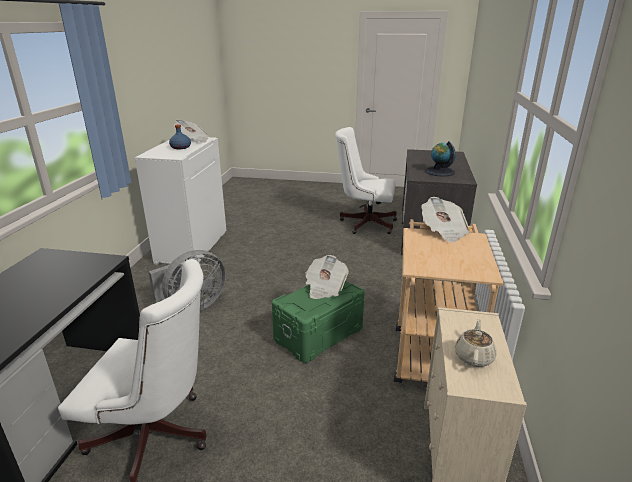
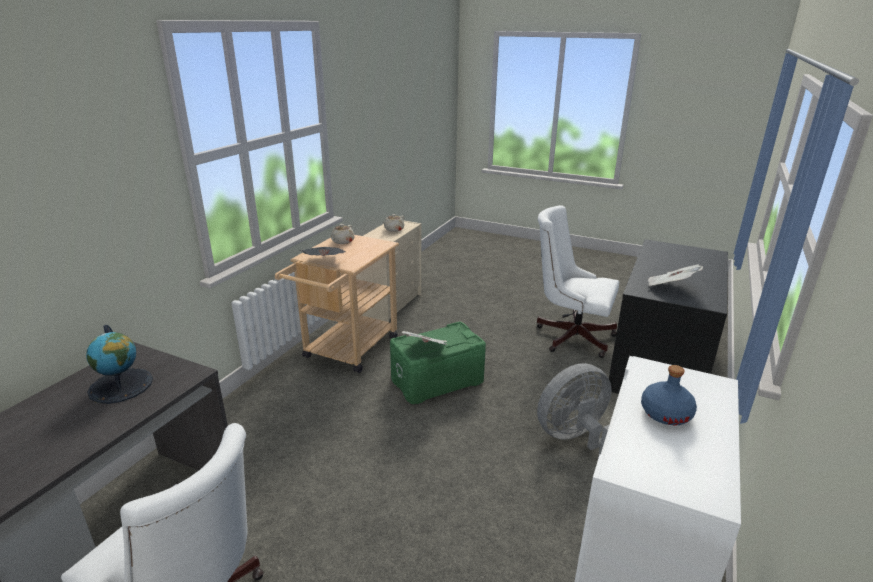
camera: 165 degrees left, 0 degrees up
(193, 140) = (658, 463): newspaper -> newspaper (670, 287)
(471, 262) = (342, 241): none -> beige teapot

